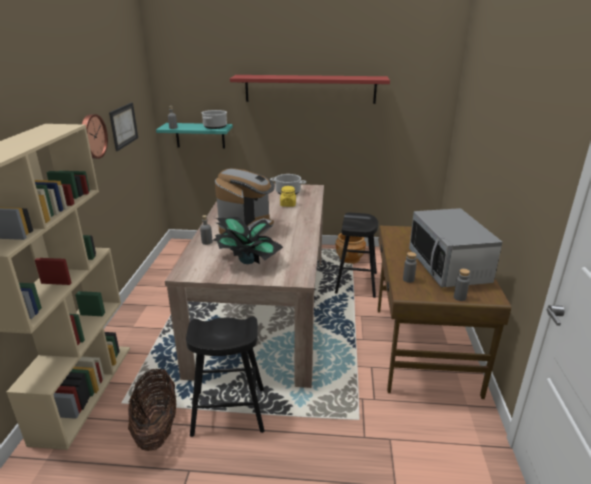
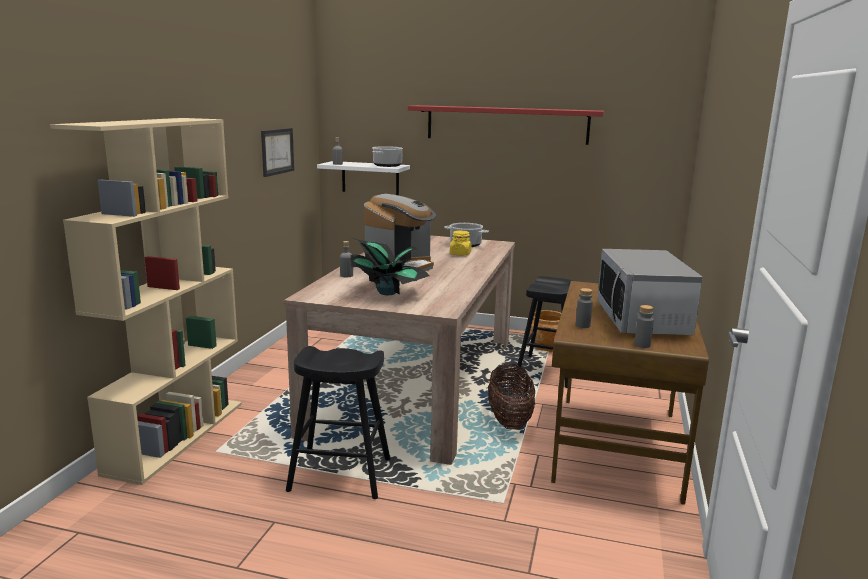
camera: 10 degrees right, 10 degrees down
(92, 136) = (236, 151): wall clock -> none
(156, 427) = (249, 478): basket -> basket (509, 420)
(200, 135) = (370, 178): turquoise shelf -> white shelf

